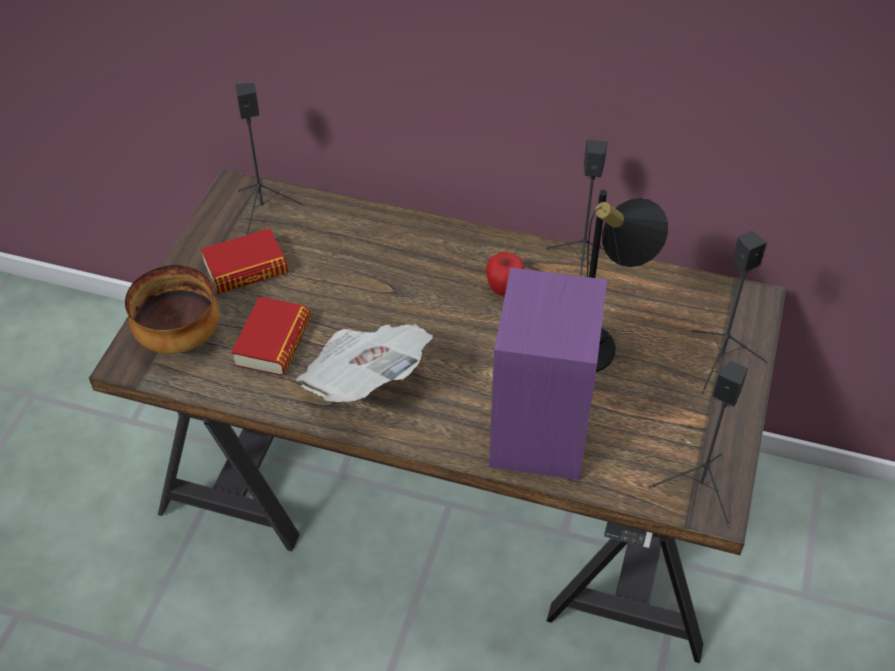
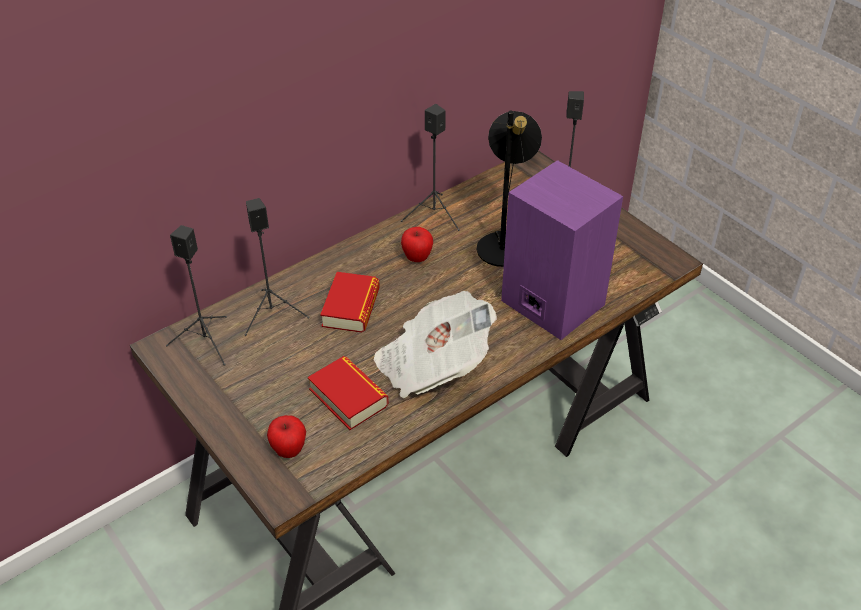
camera: 55 degrees left, 5 degrees down
(180, 338) = (289, 450): bowl -> apple
(246, 268) = (256, 379): book -> book (351, 307)
(700, 489) = (652, 259): black speaker -> black speaker (273, 313)

